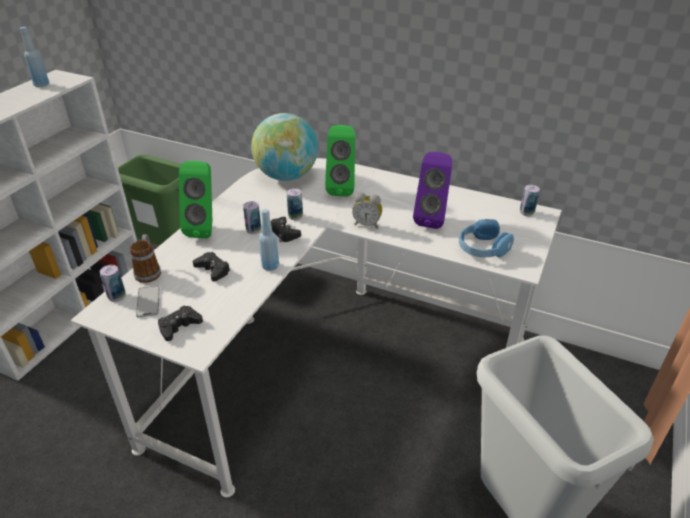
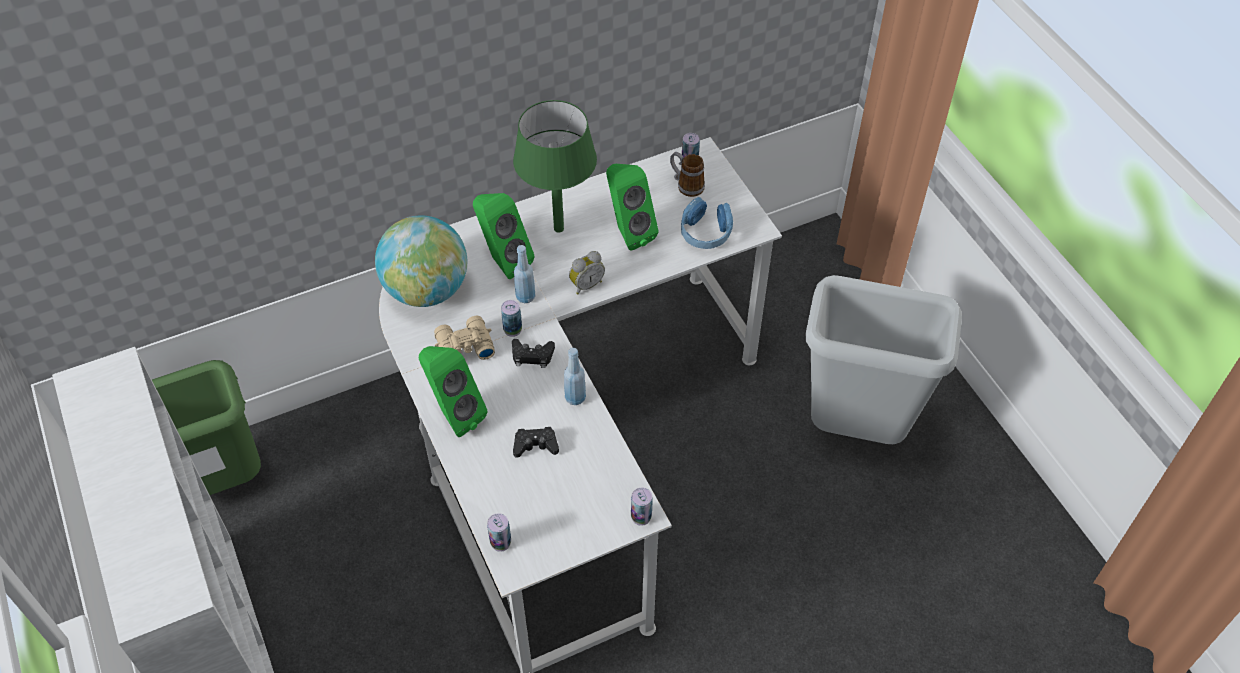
camera: 50 degrees left, 15 degrees up
(41, 85) = (98, 407): blue bottle -> blue bottle (525, 296)
(148, 302) = (536, 521): phone -> none
(149, 271) = (484, 498): mug -> mug (686, 185)
(179, 326) = (597, 513): black game controller -> none
(253, 230) = (500, 376): can -> can (641, 516)
(260, 206) = (463, 347): none -> beige binoculars
(395, 194) = (558, 228): none -> green table lamp
(431, 218) = (628, 232): purple speaker -> green speaker

